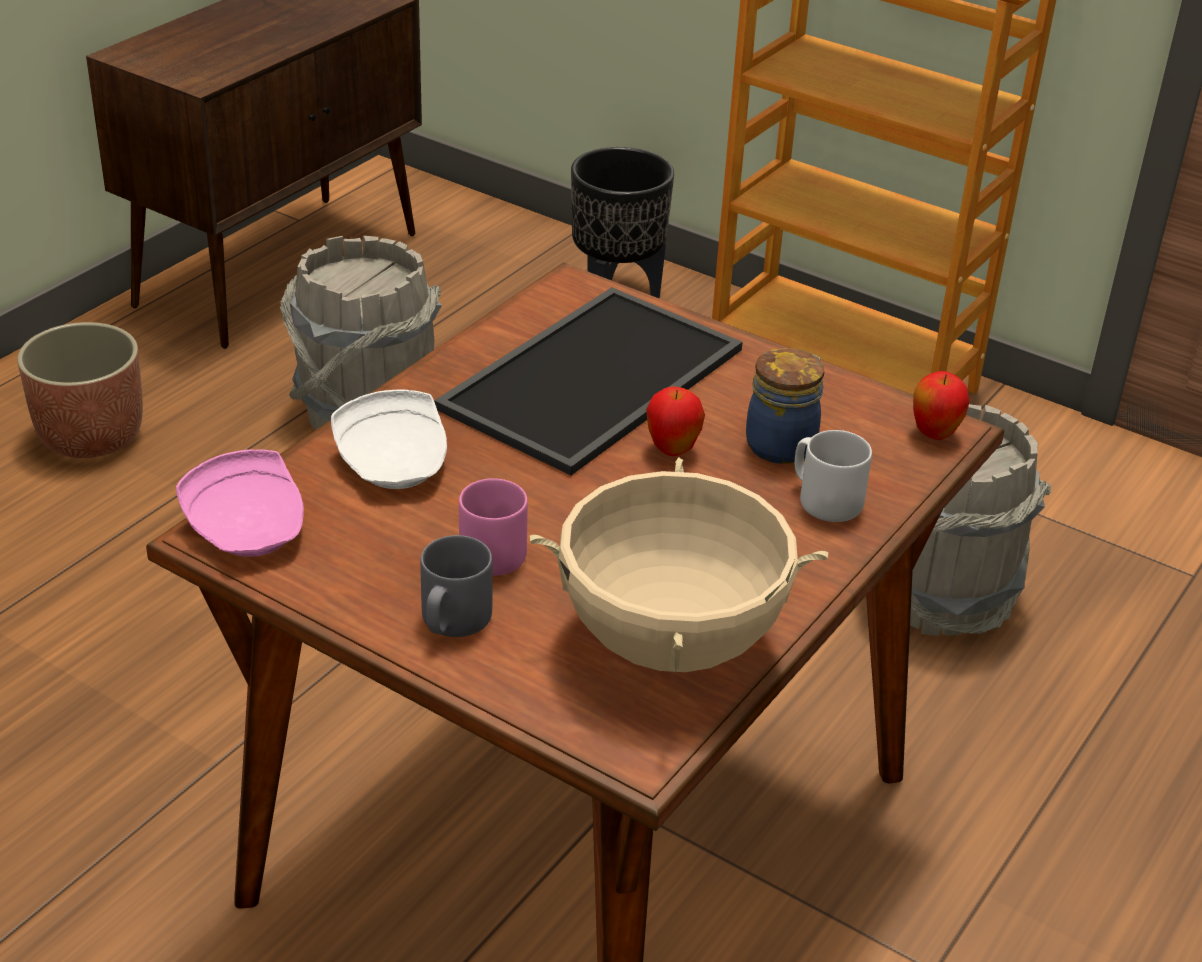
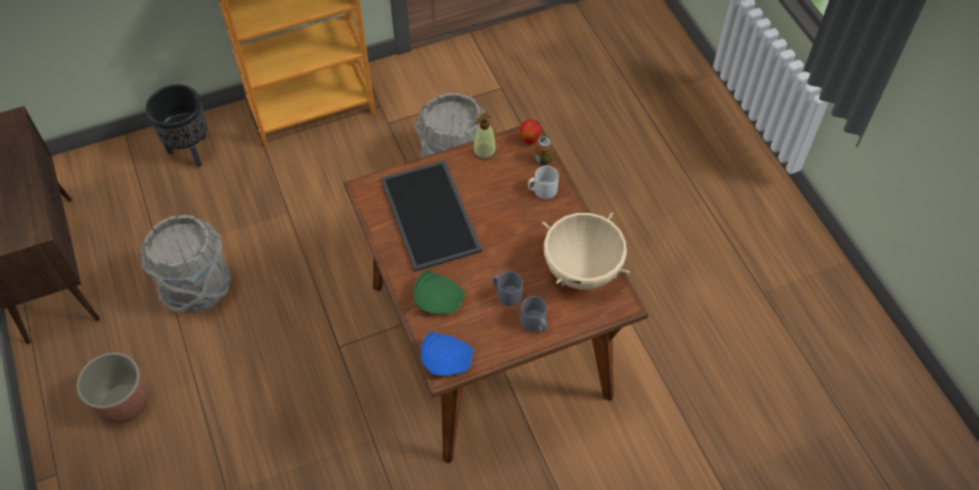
camera: 55 degrees left, 20 degrees up
(249, 527) = (446, 359): pink plate -> blue plate
(395, 462) = (438, 298): white plate -> green plate
(493, 550) = (506, 294): pink mug -> grey mug
(672, 450) = (487, 215): apple -> none
(782, 444) = (506, 183): jar -> none
(829, 387) = (484, 151): none -> soap dispenser
(908, 471) = (543, 159): none -> can

